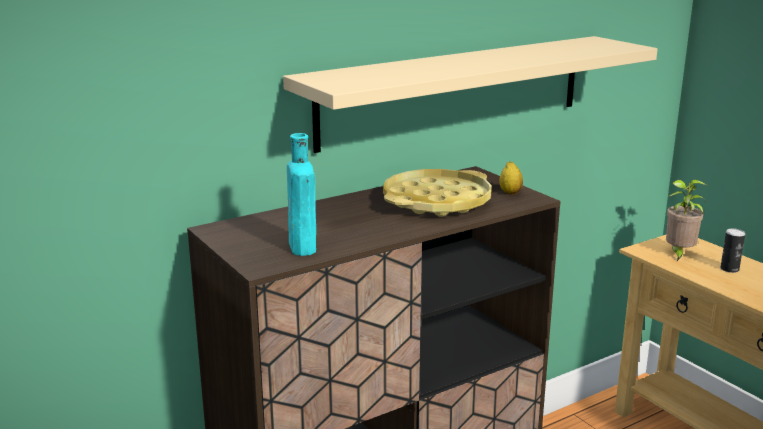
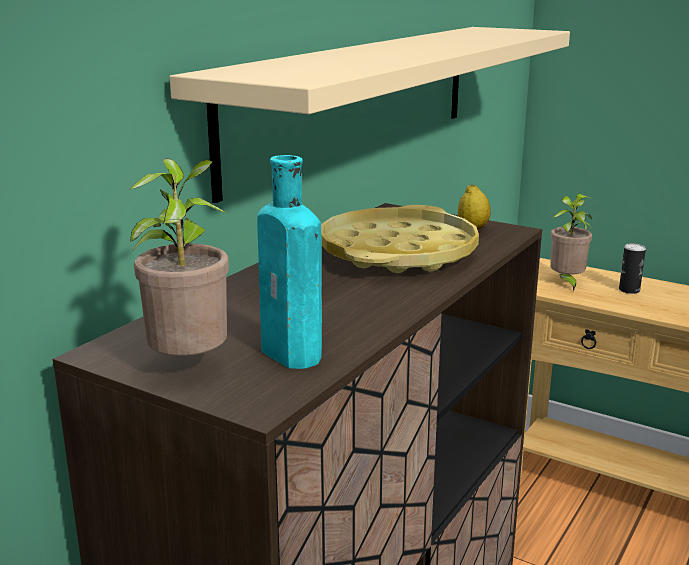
camera: 25 degrees left, 0 degrees up
(246, 244) = (190, 367): none -> potted plant

